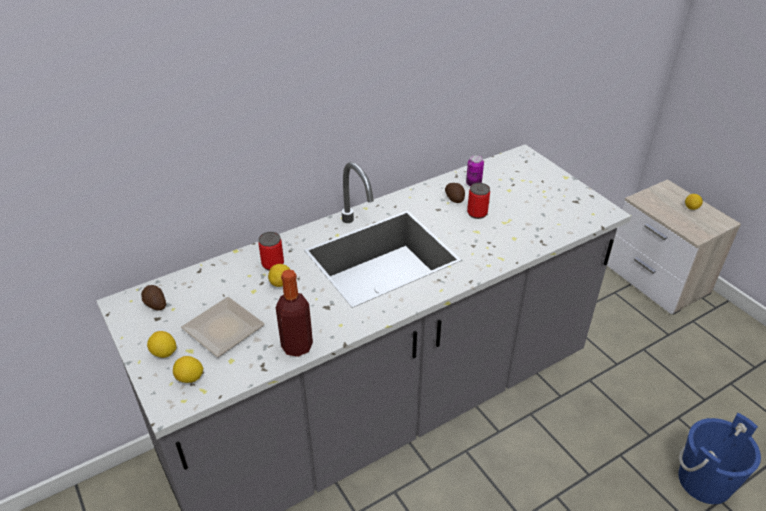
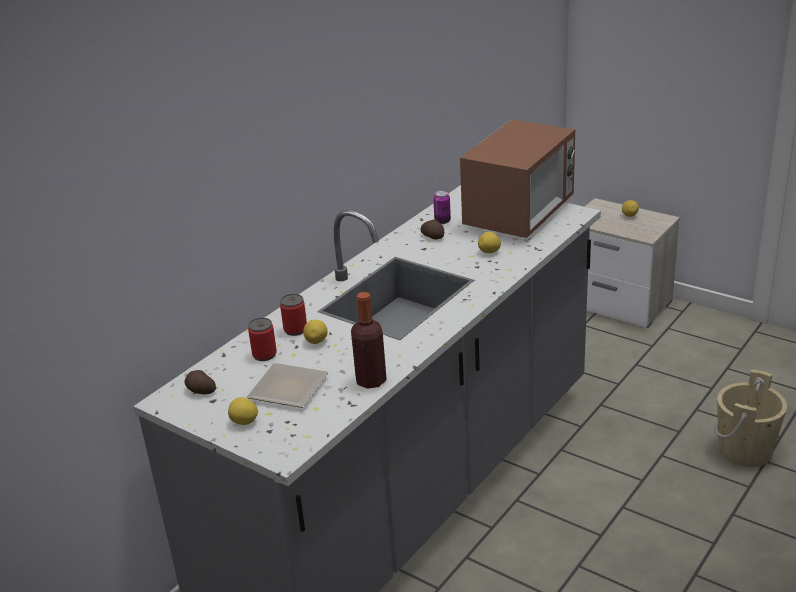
camera: 20 degrees left, 10 degrees down
(190, 378) = (287, 431): lemon -> lemon (489, 252)
(477, 213) = (462, 242): can -> can (264, 355)
(548, 198) = (519, 215): none -> microwave
(704, 481) = (745, 450): blue bucket -> beige bucket

